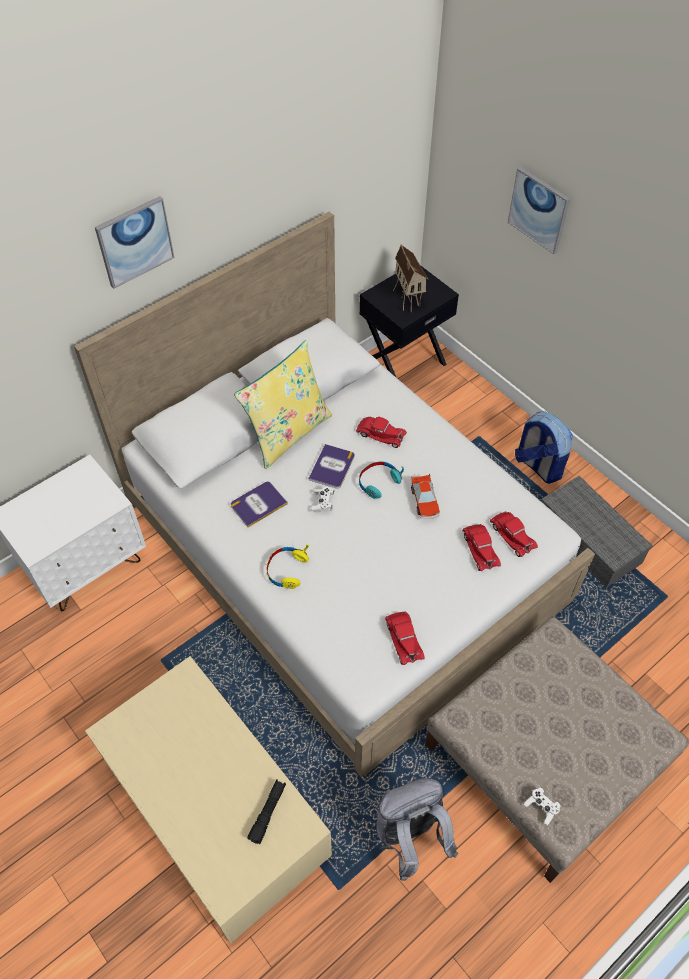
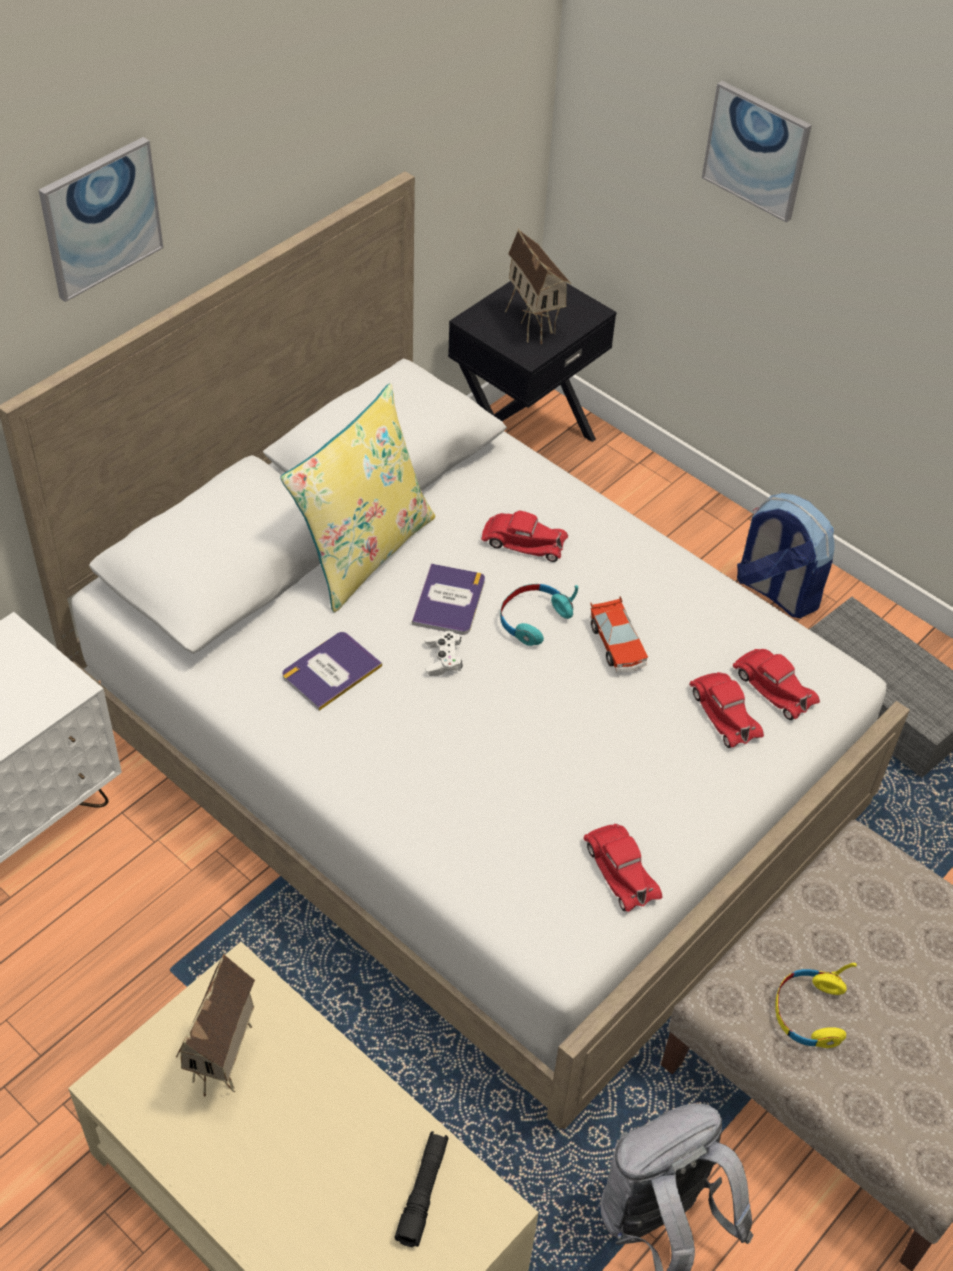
camera: 10 degrees left, 5 degrees down
(171, 725) = (225, 1062): none -> toy house
(287, 570) = (399, 775): yellow headphones -> yellow headphones (809, 1013)
(541, 807) = (891, 1130): white game controller -> none

